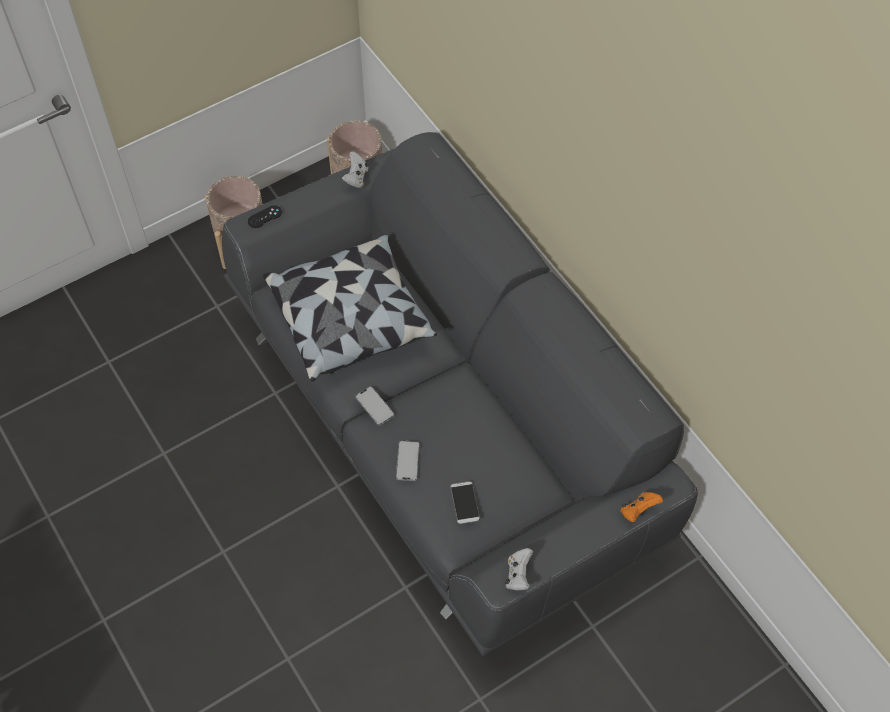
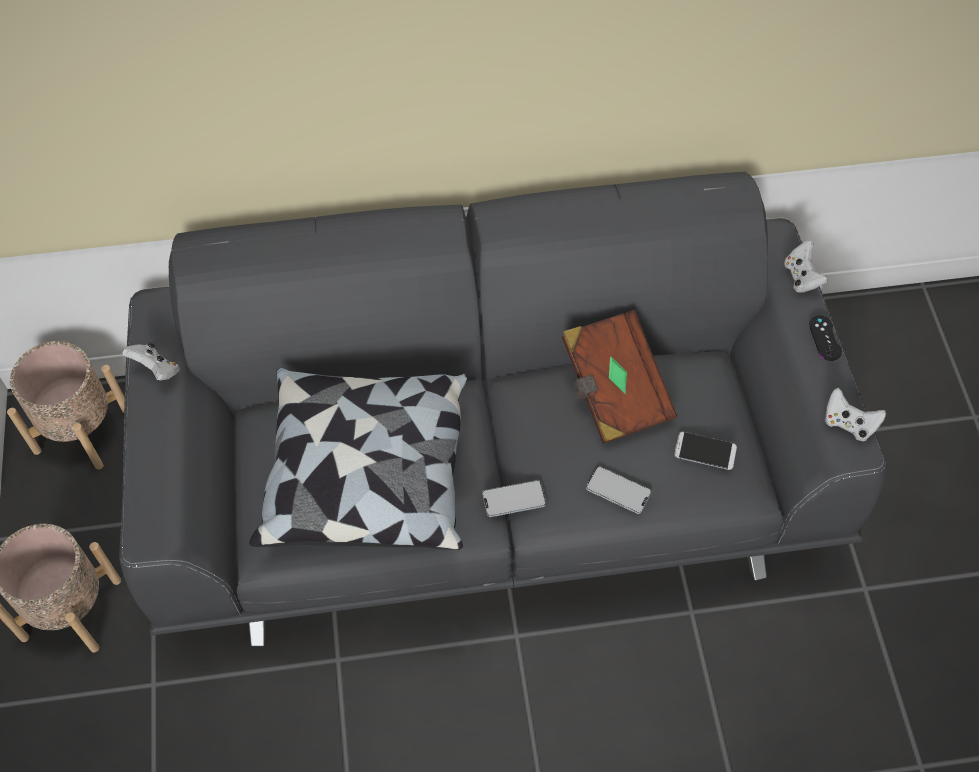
camera: 65 degrees left, 0 degrees up
(264, 217) = (151, 505): black game controller -> black game controller (825, 338)
(483, 431) = (614, 390): none -> brown book
(638, 511) = (801, 277): orange game controller -> white game controller

